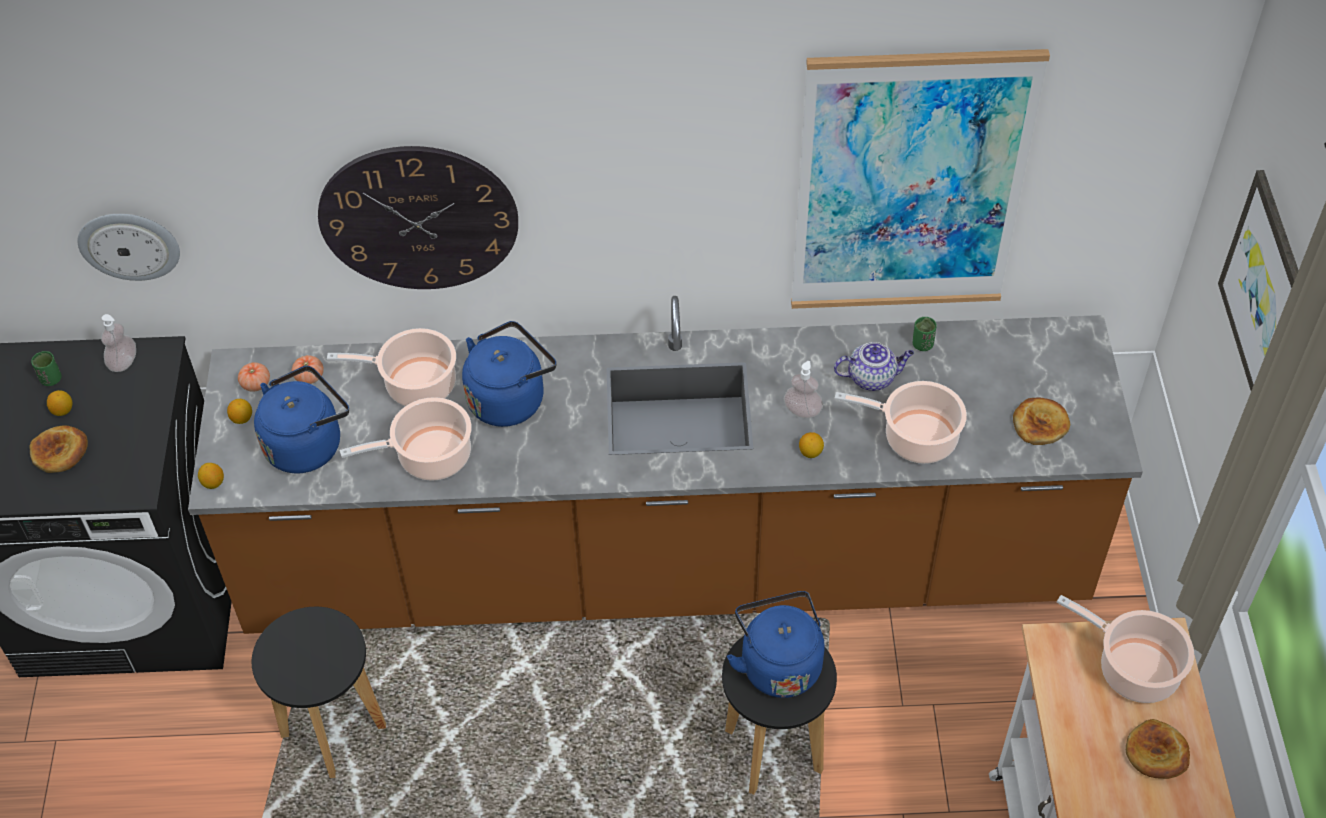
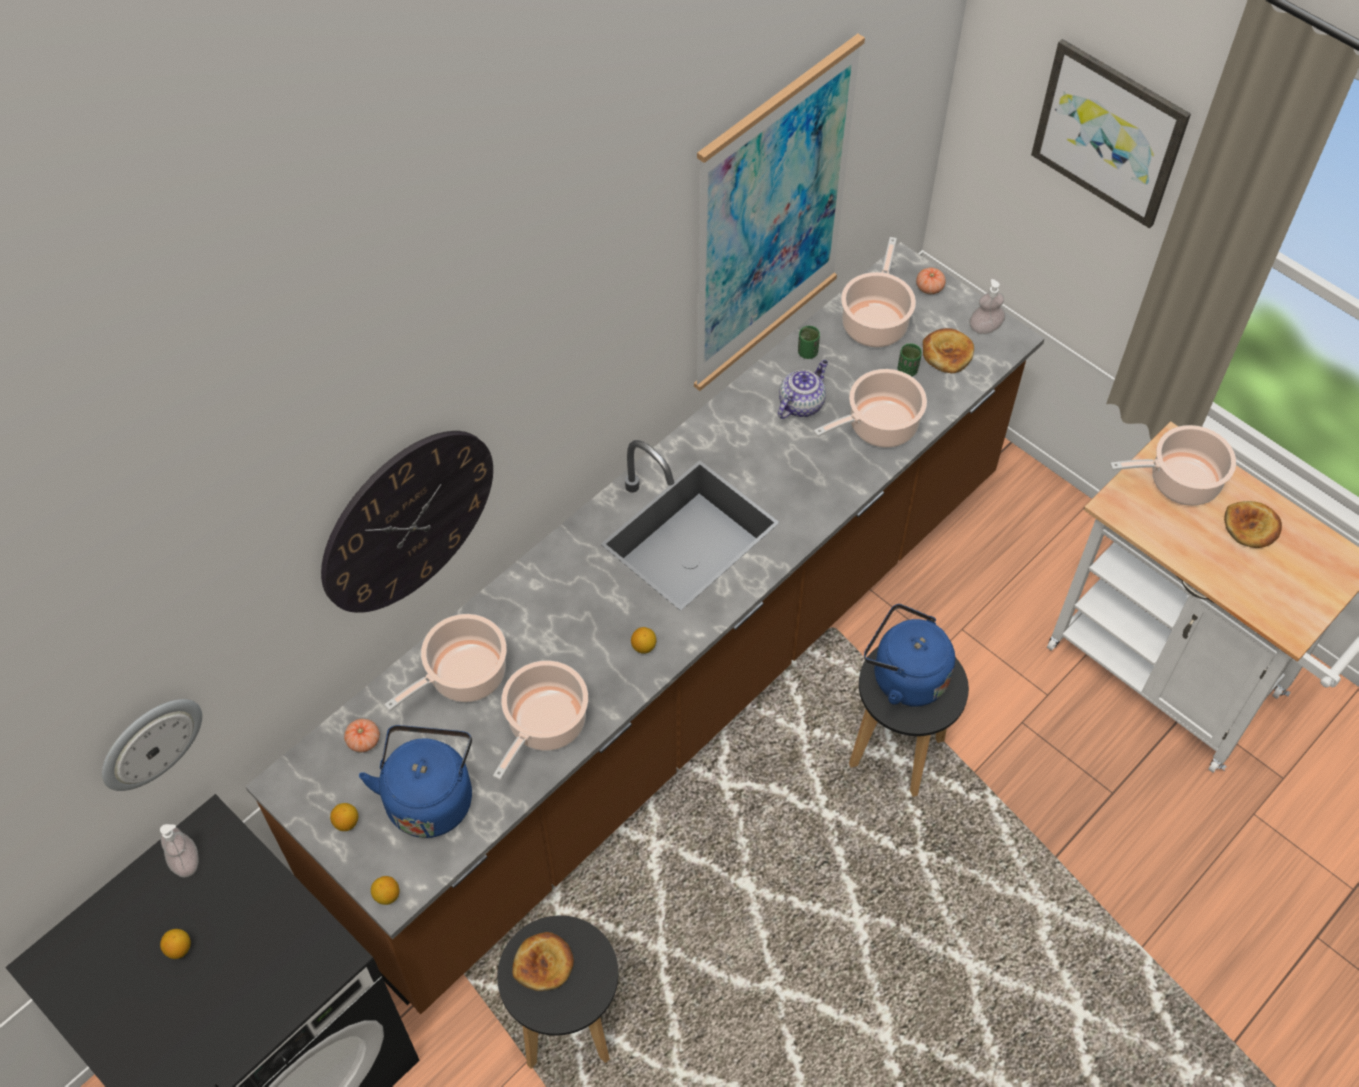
camera: 45 degrees left, 5 degrees up
(51, 379) = (132, 931): green cup -> green cup (907, 370)
(60, 452) = (222, 985): bread -> bread (543, 963)
(256, 384) = (323, 784): tomato -> tomato (929, 288)
(509, 398) = (553, 627): blue kettle -> none
(802, 411) = (781, 466): soap dispenser -> soap dispenser (985, 327)
(810, 452) = (822, 493): lemon -> lemon (644, 646)
(1007, 360) = (875, 321): none -> cooking pot

